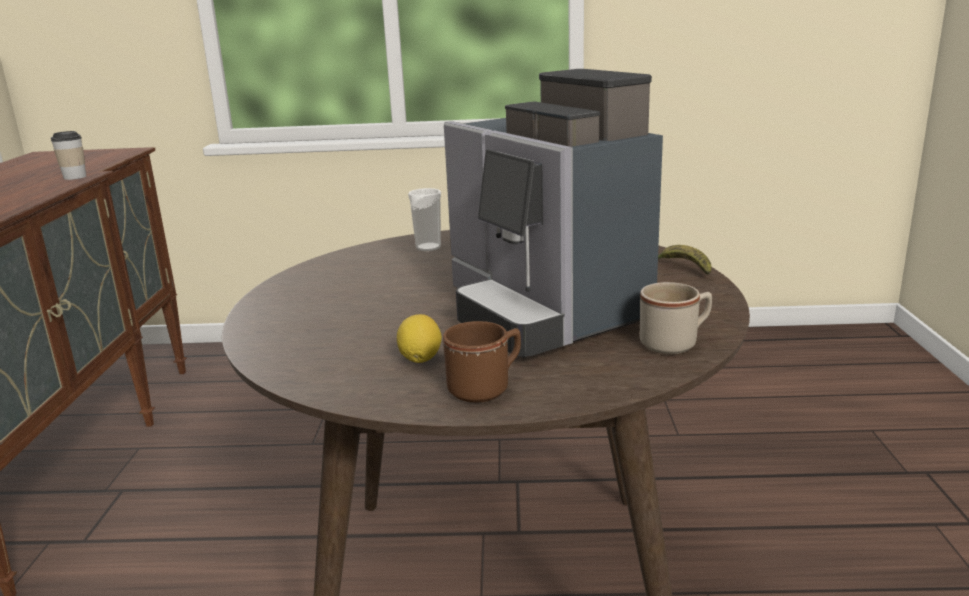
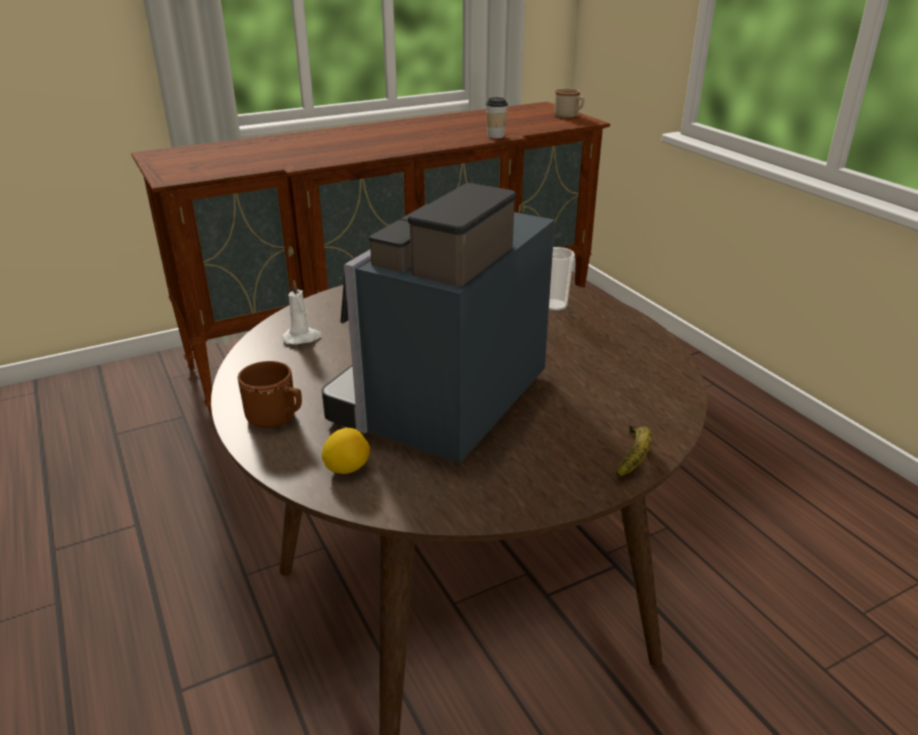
camera: 60 degrees right, 10 degrees up
(323, 353) = (302, 338): none -> white candle
(420, 359) = (313, 377): lemon -> lemon (347, 468)
(675, 343) = (417, 493): beige mug -> beige mug (569, 116)

